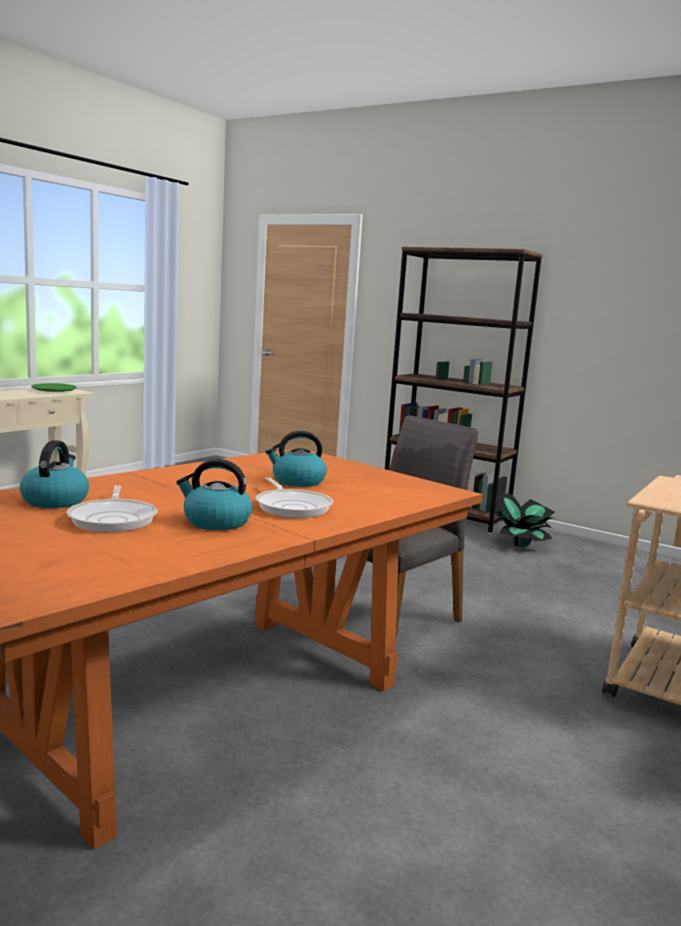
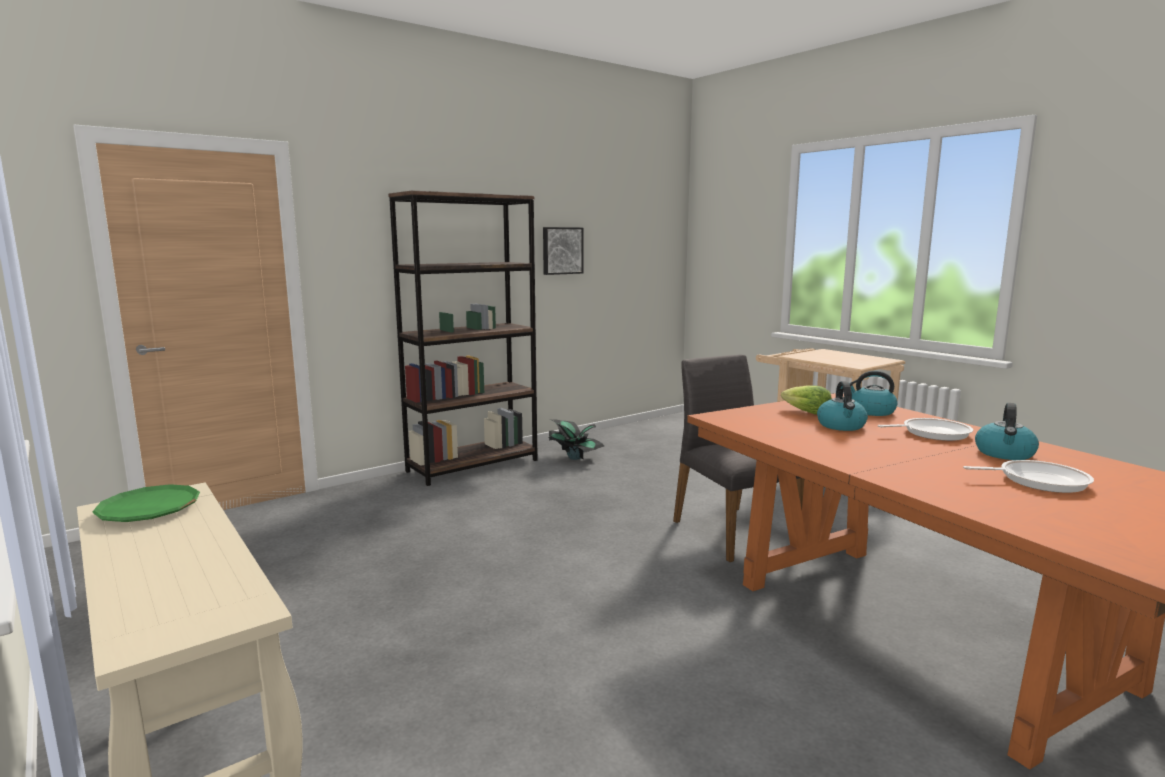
camera: 70 degrees left, 0 degrees up
(55, 500) = (1002, 500): kettle -> kettle (871, 411)
(348, 475) = (806, 412): none -> lettuce
(611, 315) = (562, 250): none -> picture

